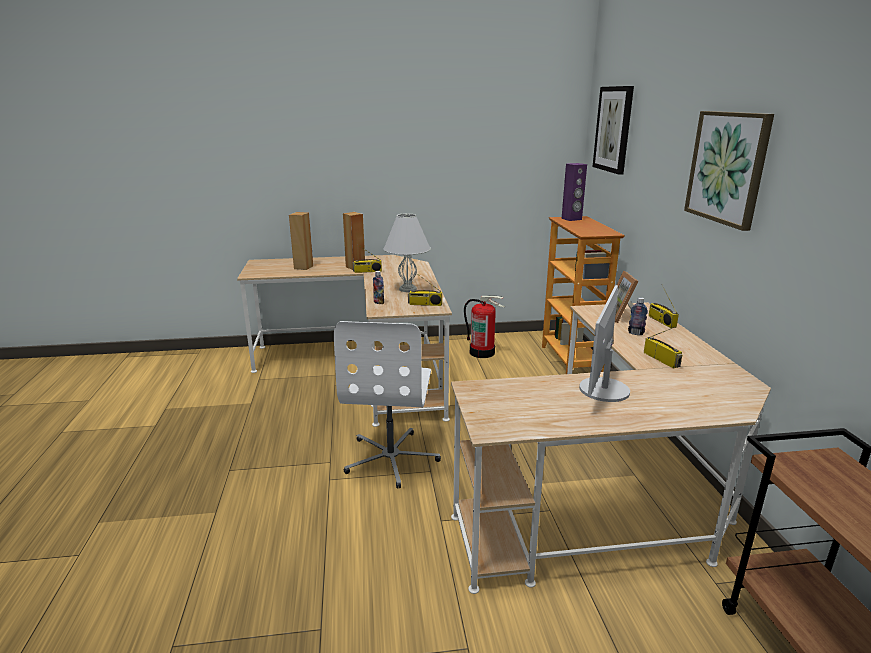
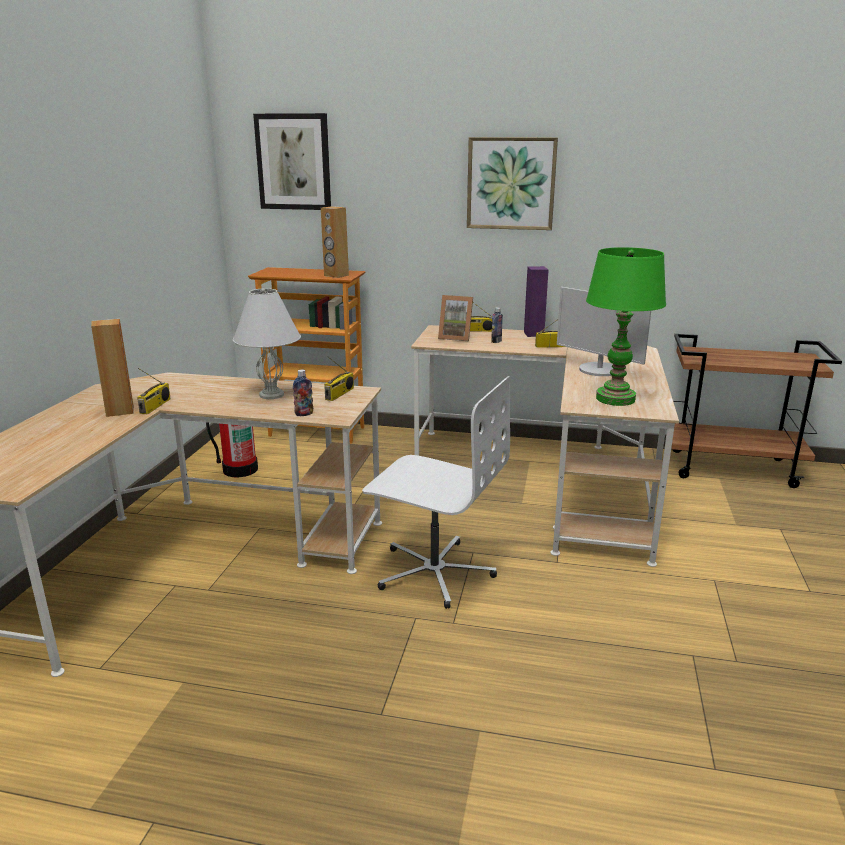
camera: 70 degrees left, 0 degrees up
(303, 267) = (50, 444): brown speaker -> brown speaker (336, 275)
(510, 404) = (615, 399): none -> green table lamp
(571, 219) = (273, 272): purple speaker -> purple speaker (534, 334)

